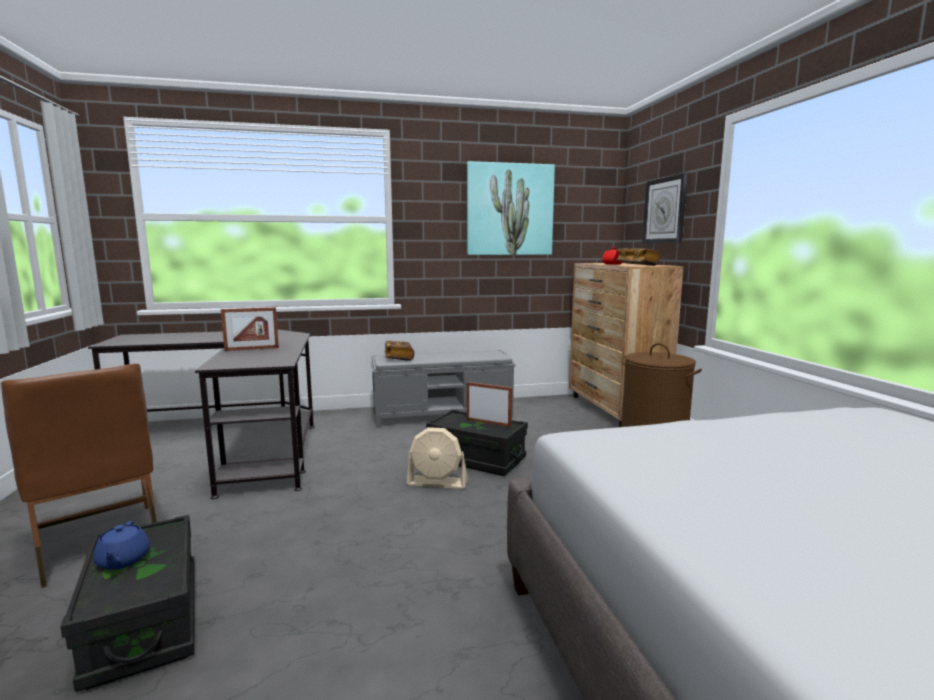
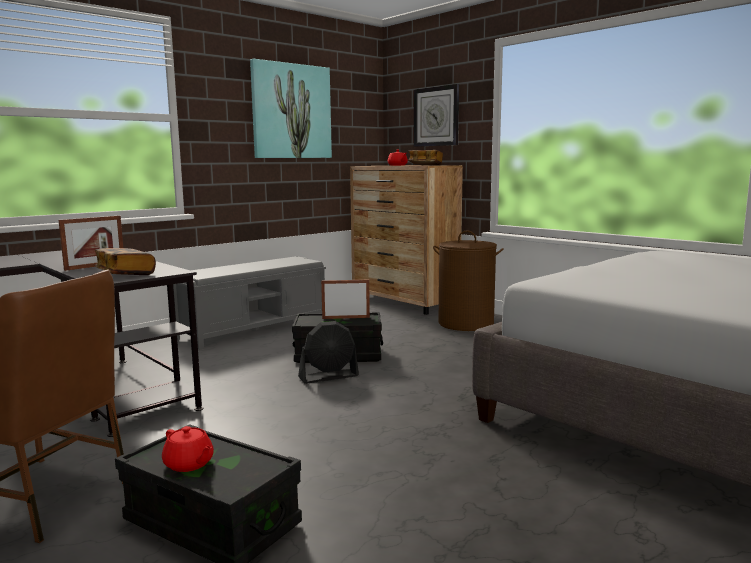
camera: 30 degrees left, 0 degrees up
(122, 561) = (189, 464): blue teapot -> red teapot
(399, 358) = (209, 272): book -> book (125, 274)
(437, 482) = (329, 377): beige fan -> black fan

